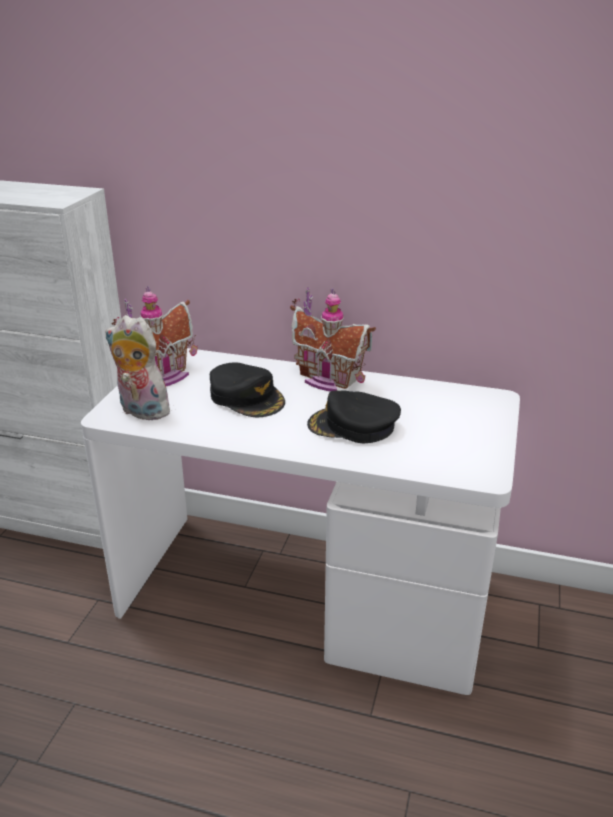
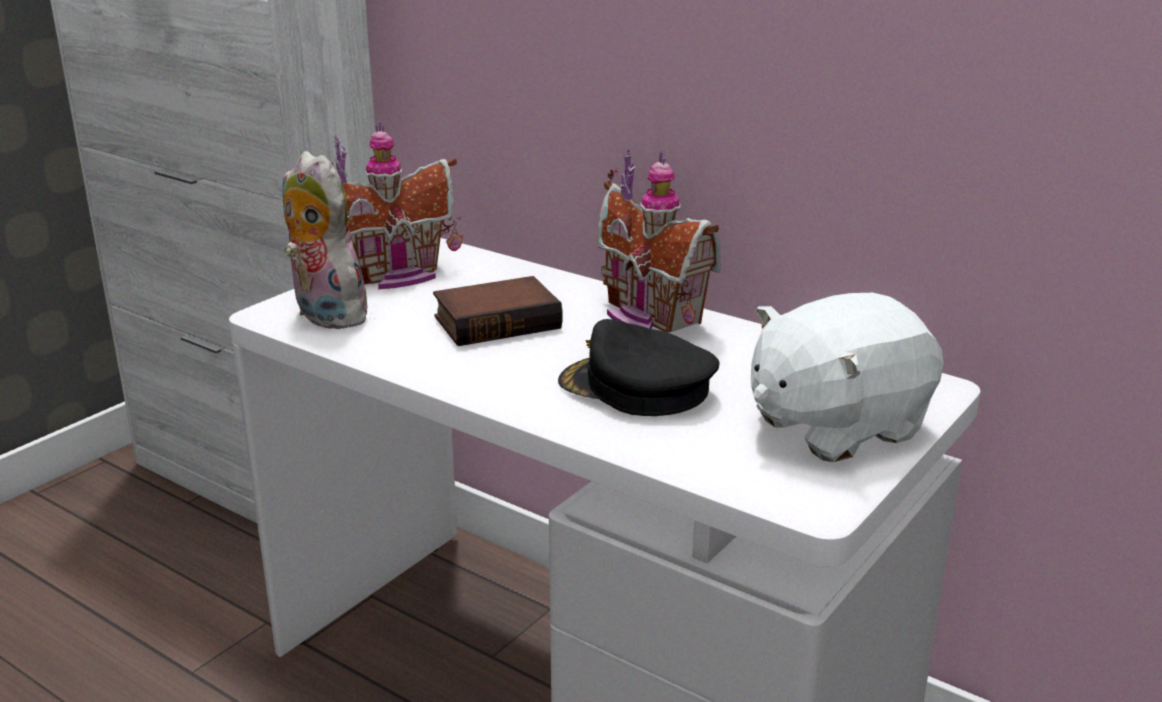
camera: 20 degrees right, 5 degrees down
(247, 397) = (498, 321): black cap -> book
(466, 429) = (835, 426): none -> white plush toy

